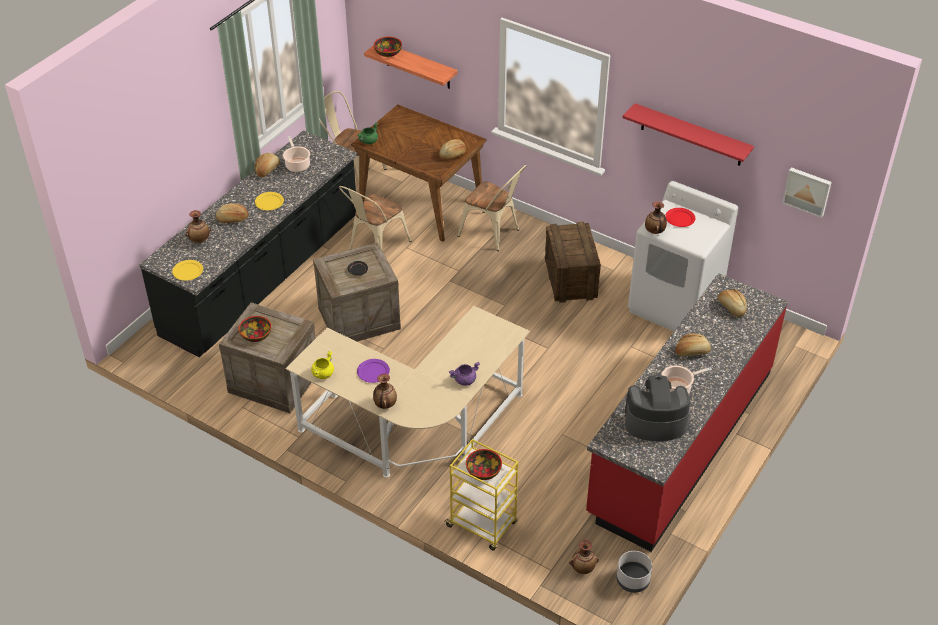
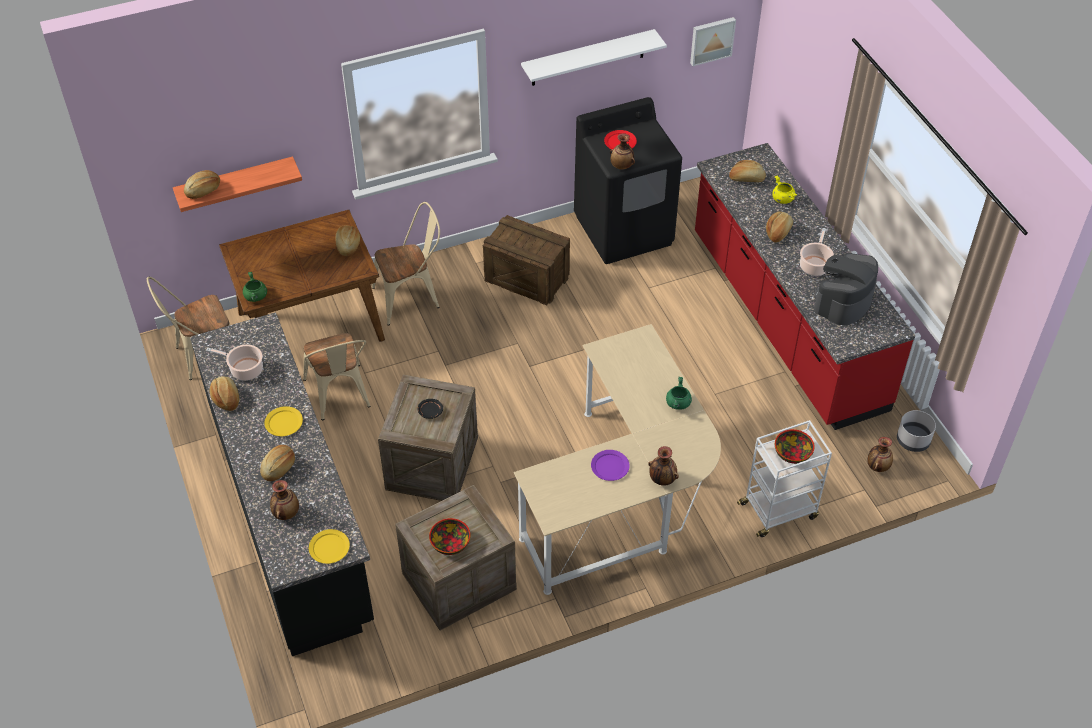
camera: 55 degrees left, 5 degrees up
(323, 373) = (579, 508): yellow cooking pot -> yellow cooking pot (782, 199)
(388, 53) = (203, 190): bowl -> bread
(464, 380) = (678, 403): purple cooking pot -> green cooking pot
(482, 525) = (779, 510): yellow cart -> white cart
(675, 304) = (624, 230): white washing machine -> black washing machine
(691, 135) = (588, 58): red shelf -> white shelf

